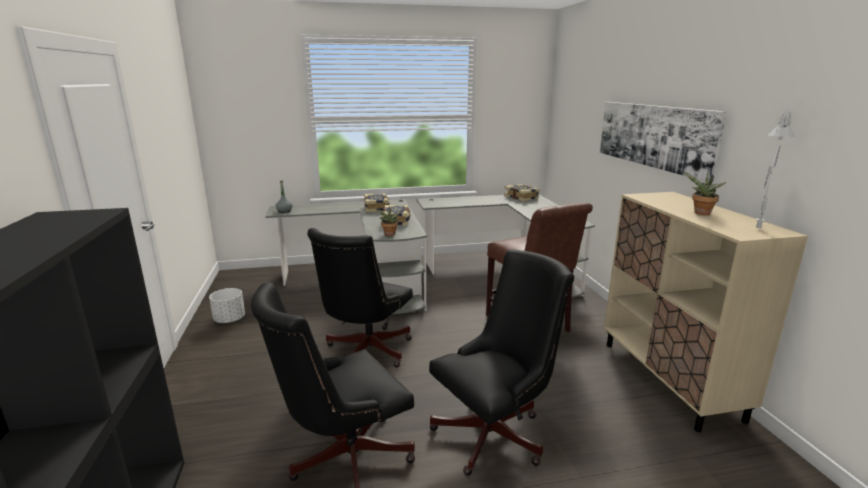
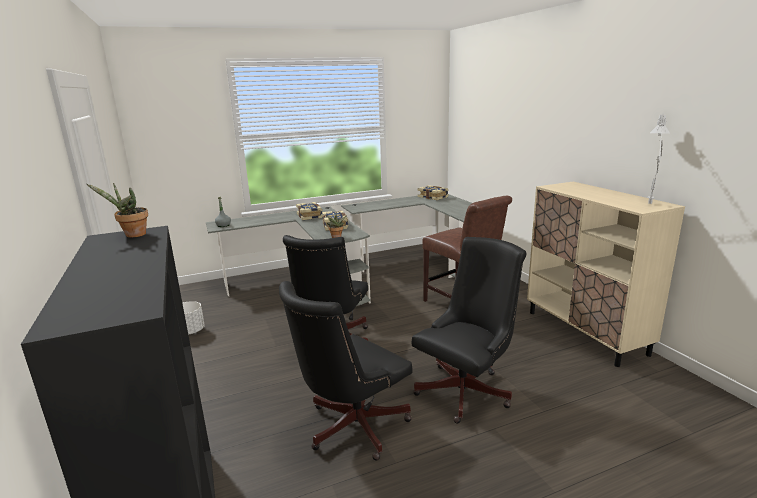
camera: 10 degrees left, 0 degrees up
(653, 135) = (551, 137): picture -> none
(700, 213) = (603, 196): potted plant -> potted plant (132, 235)

